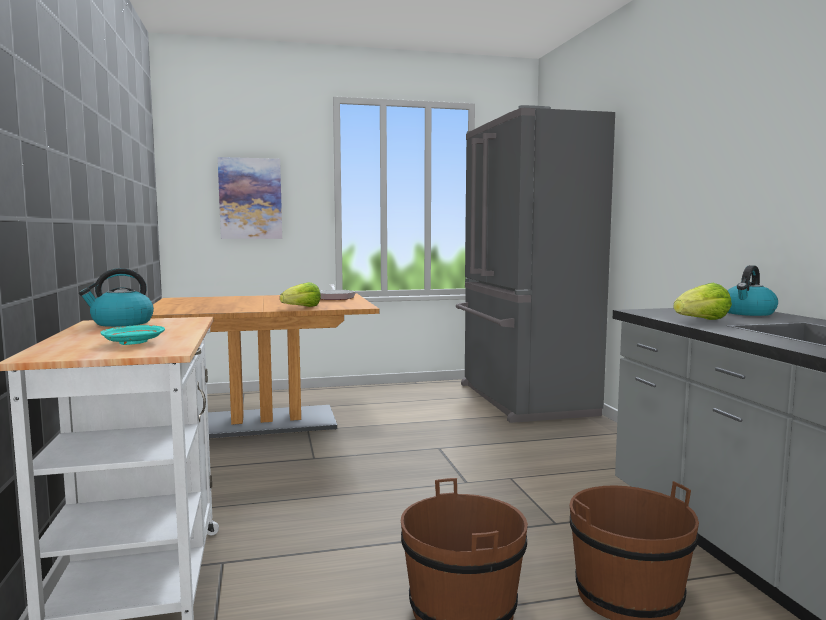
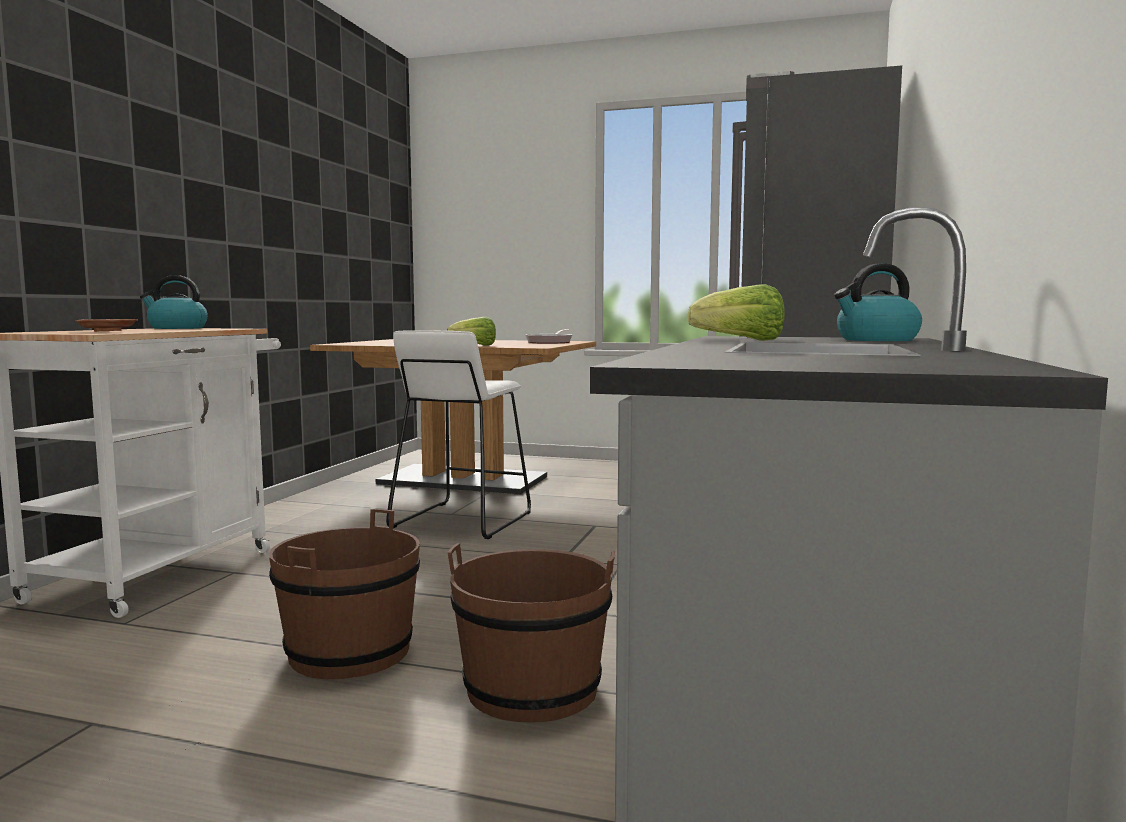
camera: 30 degrees right, 0 degrees up
(133, 342) = (108, 331): turquoise plate -> brown plate
(250, 198) = (502, 232): picture -> none
(333, 462) = (461, 520): none -> white stool

